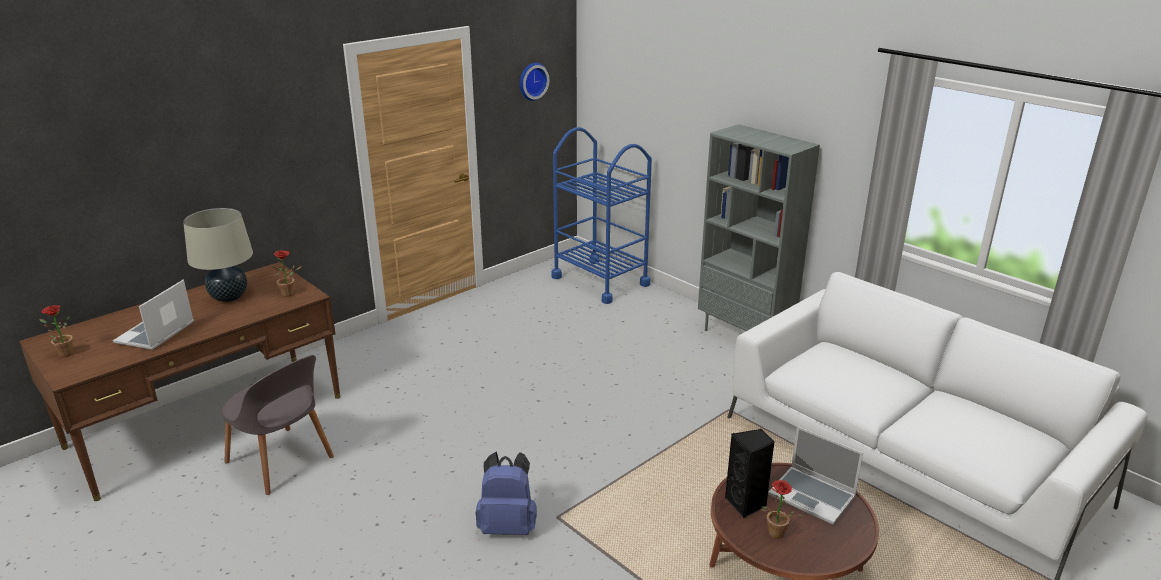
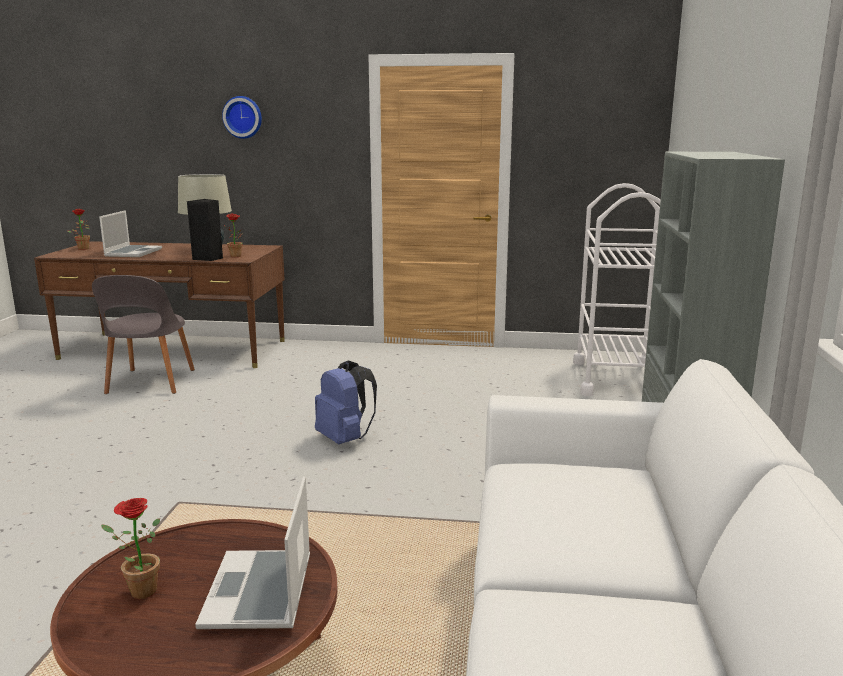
camera: 50 degrees right, 10 degrees down
(155, 333) = (133, 252): laptop -> laptop turned 120 degrees clockwise
(508, 526) = (143, 486): blue backpack -> blue backpack (345, 439)
(532, 81) = (596, 128): wall clock -> wall clock (243, 117)
(600, 281) = (616, 379): blue cart -> white cart
(747, 504) = (196, 551): black speaker -> black speaker (208, 258)

